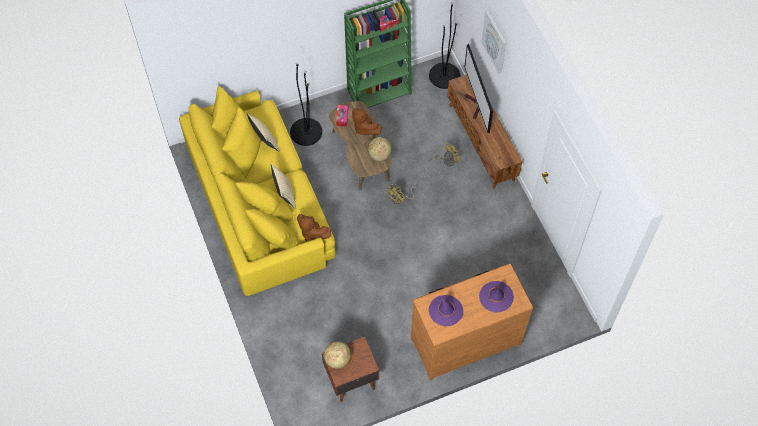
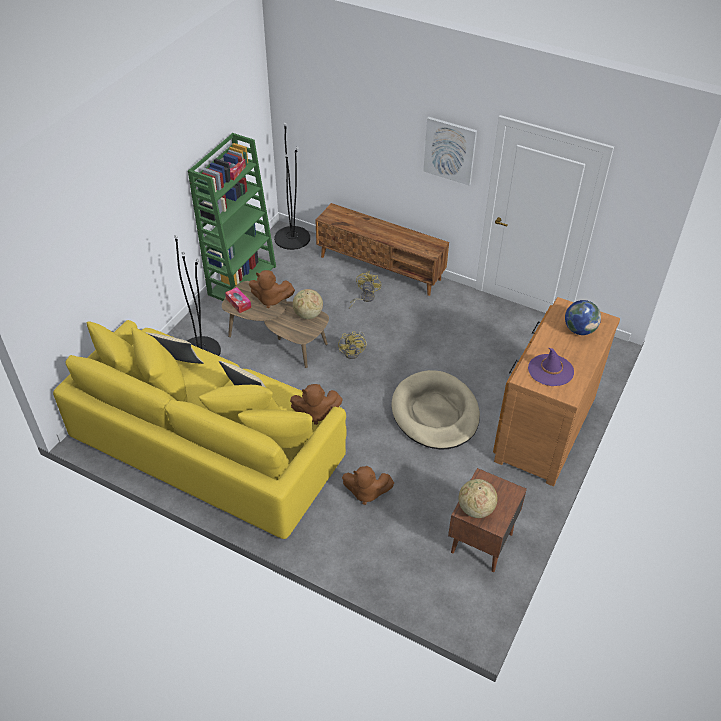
camera: 40 degrees left, 15 degrees down
(317, 300) = (366, 492): none -> brown plush toy
(408, 279) = (435, 413): none -> beige dog bed
(475, 106) = (361, 225): television -> none
(494, 41) = (362, 125): picture -> picture (450, 150)
(496, 297) = (579, 330): purple hat -> globe

